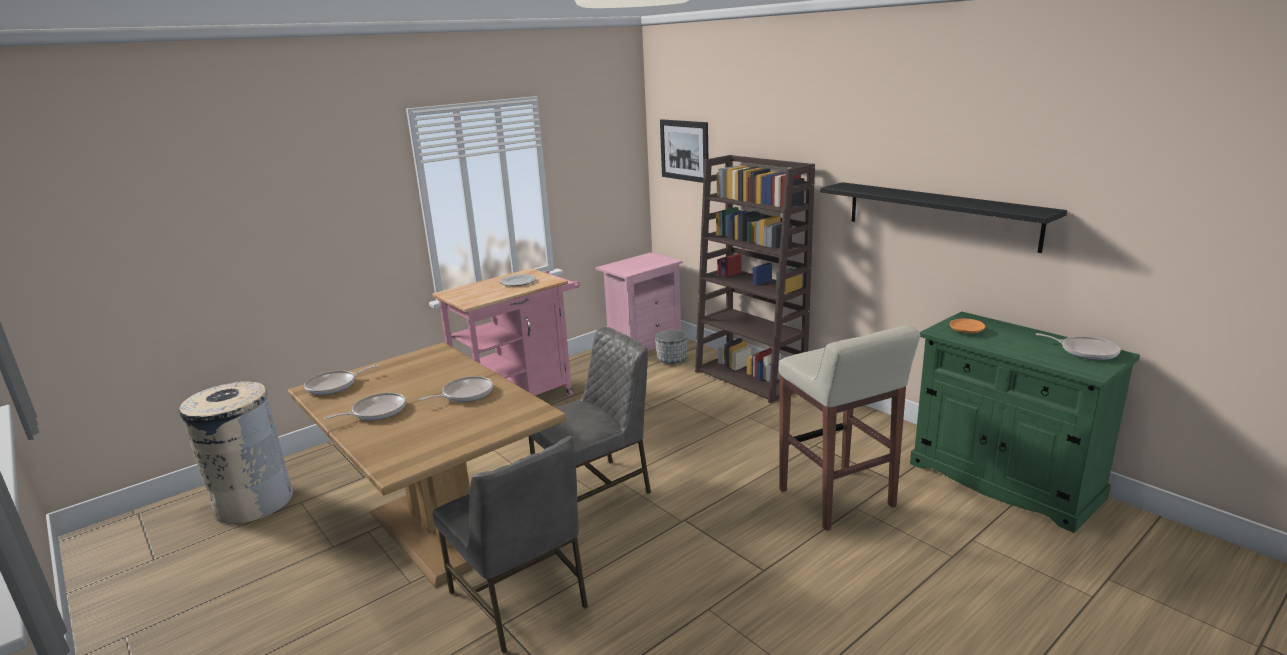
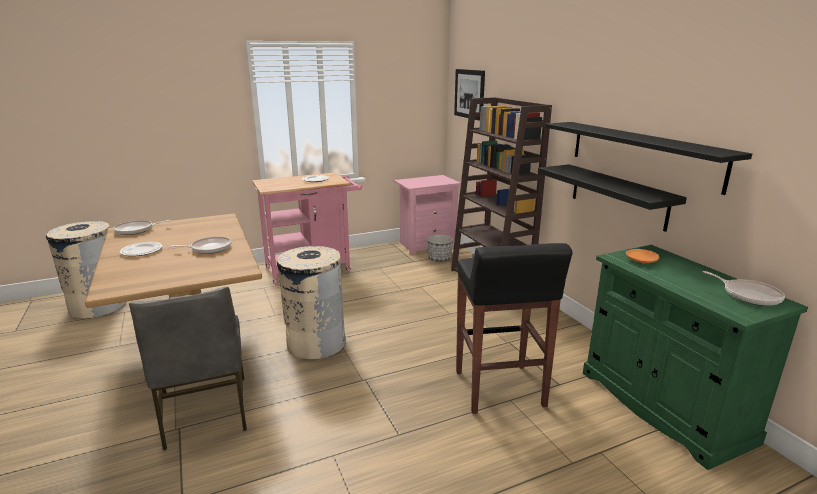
camera: 15 degrees right, 0 degrees up
(376, 412) = (141, 250): frying pan -> plate
(595, 491) = (316, 343): grey chair -> beige trash can
(837, 499) = (499, 389): beige stool -> black stool
(913, 262) = (618, 196): none -> black shelf

